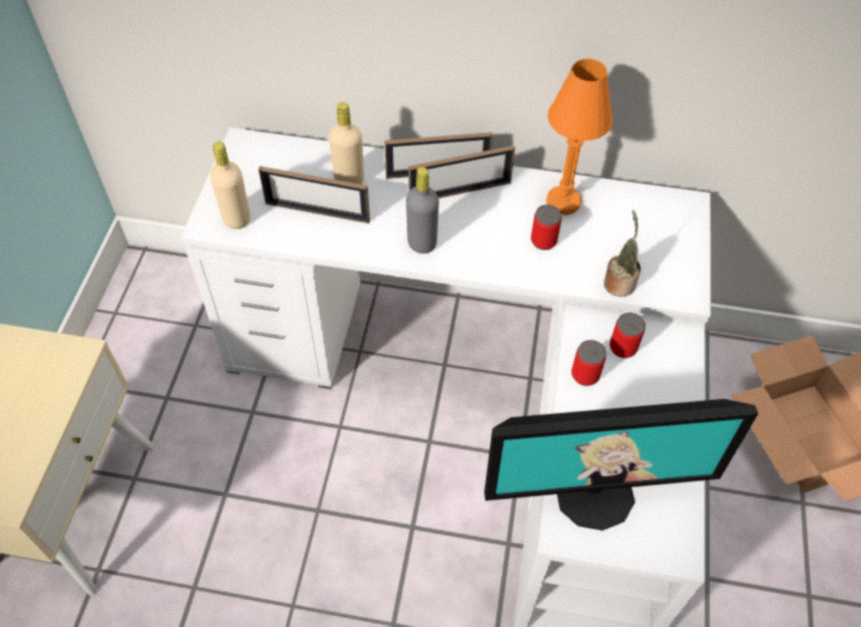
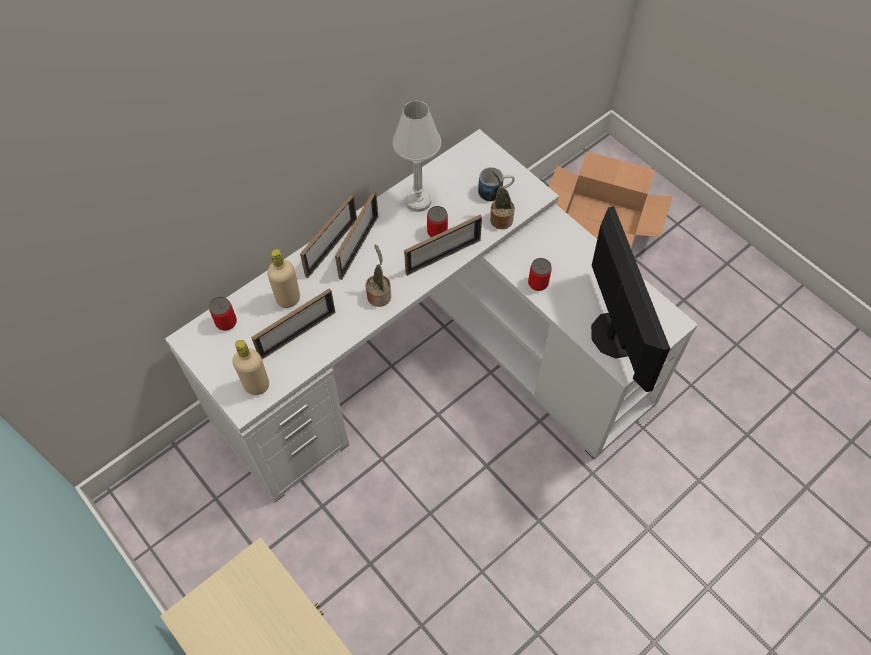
camera: 50 degrees left, 5 degrees up
(422, 243) = (379, 295): grey bottle -> potted plant
(520, 264) = (443, 256): none -> picture frame
(563, 202) = (418, 201): orange table lamp -> white table lamp
(595, 494) = (613, 335): monitor -> monitor turned 45 degrees counterclockwise
(623, 347) = (536, 252): can -> can (226, 322)
(648, 256) = (495, 192): none -> mug

